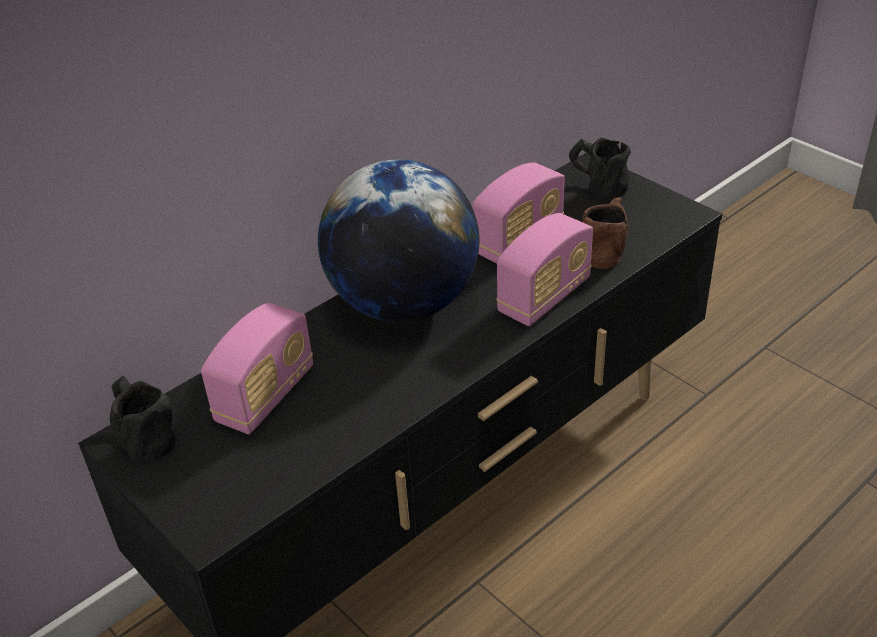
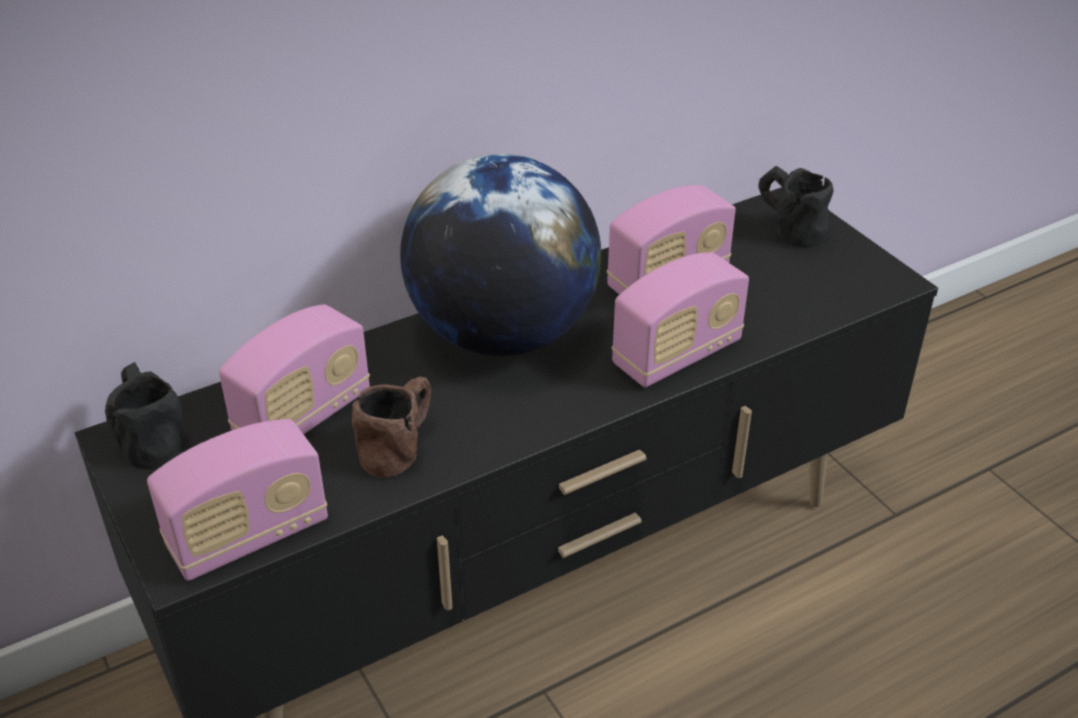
camera: 10 degrees right, 0 degrees up
(254, 498) = (248, 536): none -> radio
(605, 249) = (772, 308): brown mug -> brown mug (400, 446)

